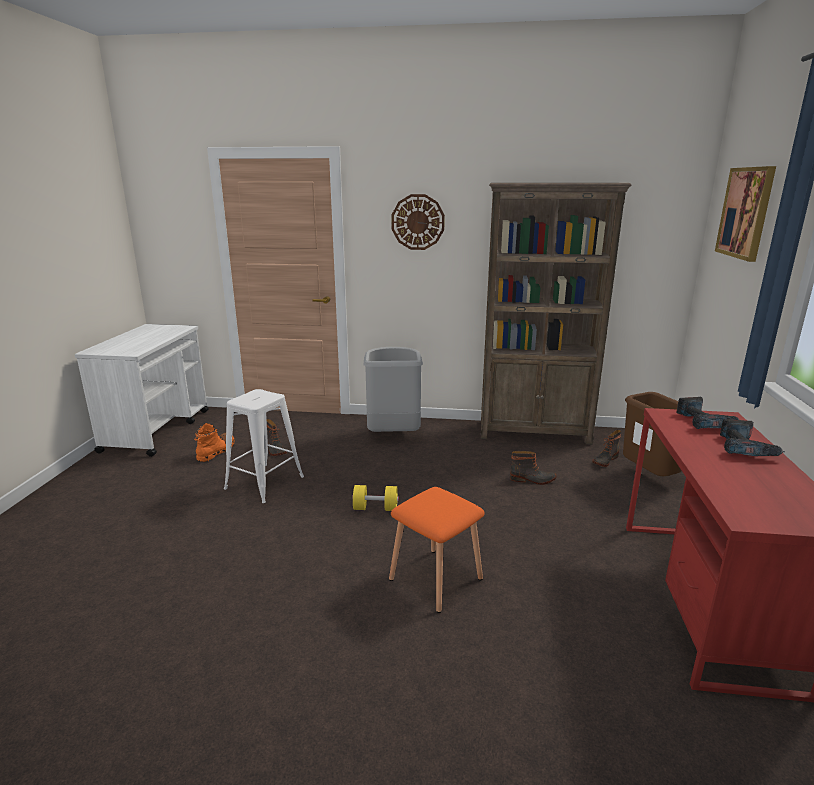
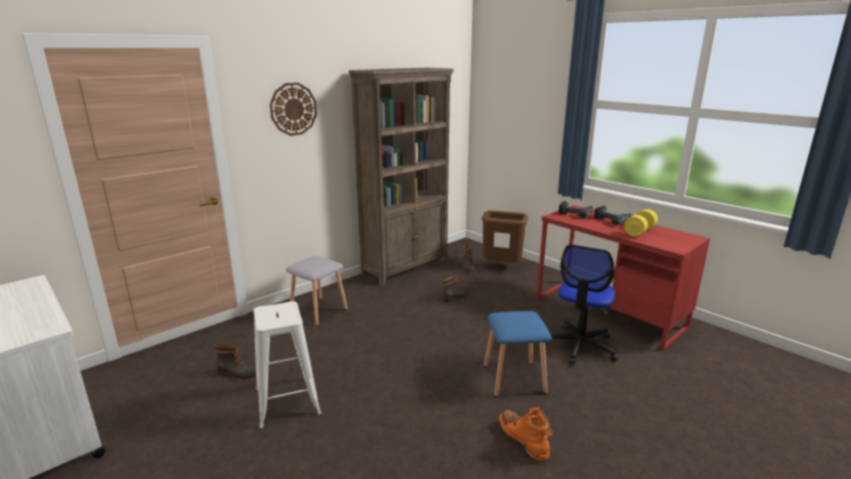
camera: 50 degrees left, 0 degrees up
(216, 451) = (177, 407): orange boot -> orange boot (523, 439)
(375, 508) = (406, 364): yellow dumbbell -> yellow dumbbell (639, 232)
(393, 435) = (318, 311): grey trash can -> grey stool
(437, 579) = (515, 378): orange stool -> blue stool
(572, 602) = (579, 346): none -> office chair
(745, 212) = (518, 86): picture -> none

